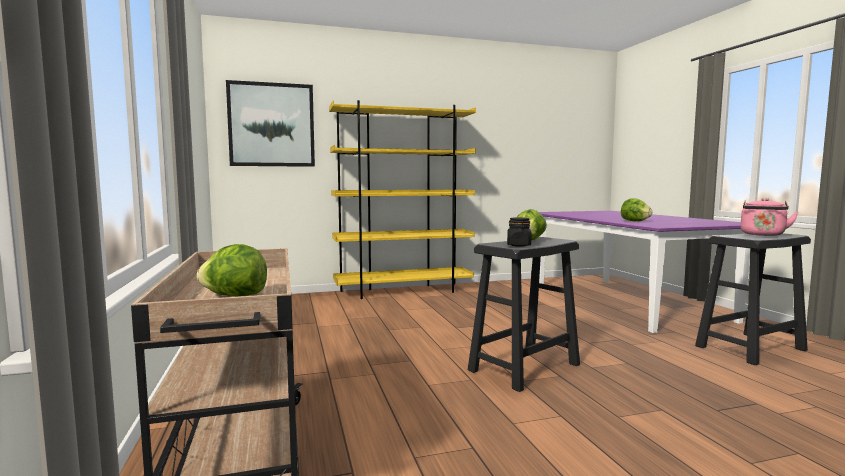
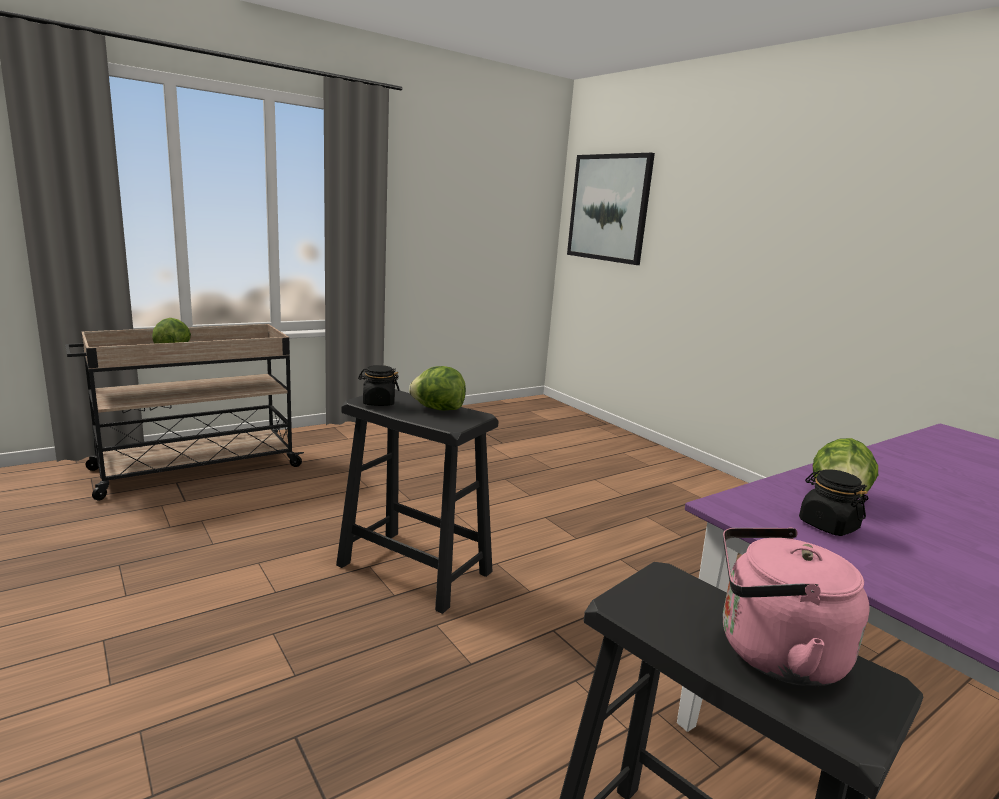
camera: 70 degrees right, 10 degrees up
(404, 291) = (686, 470): yellow bookcase -> none
(665, 223) = (827, 525): none -> black jar

